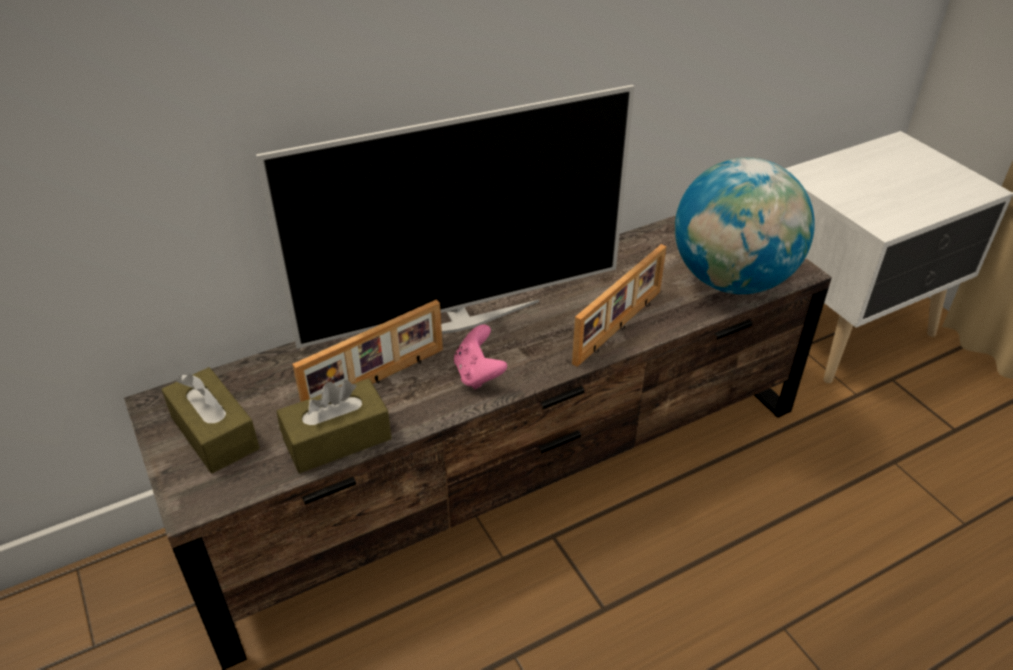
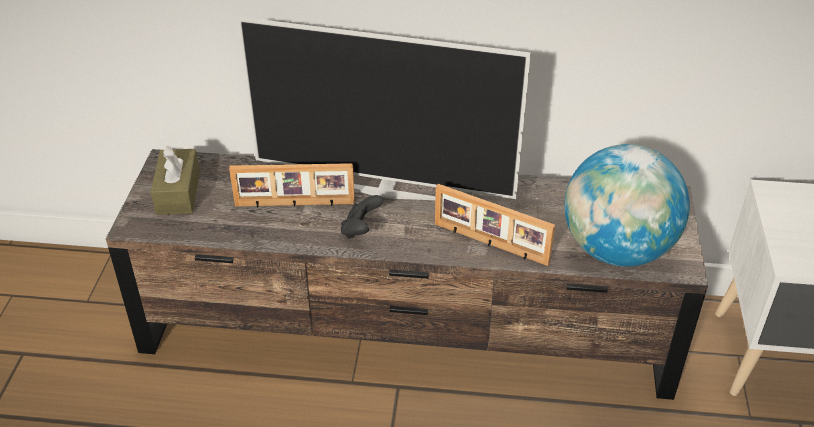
camera: 35 degrees right, 0 degrees up
(337, 439) = (238, 229): brown tissue box -> none
(478, 374) = (361, 230): pink game controller -> black game controller
(619, 327) = (490, 244): picture frame -> picture frame turned 45 degrees clockwise

